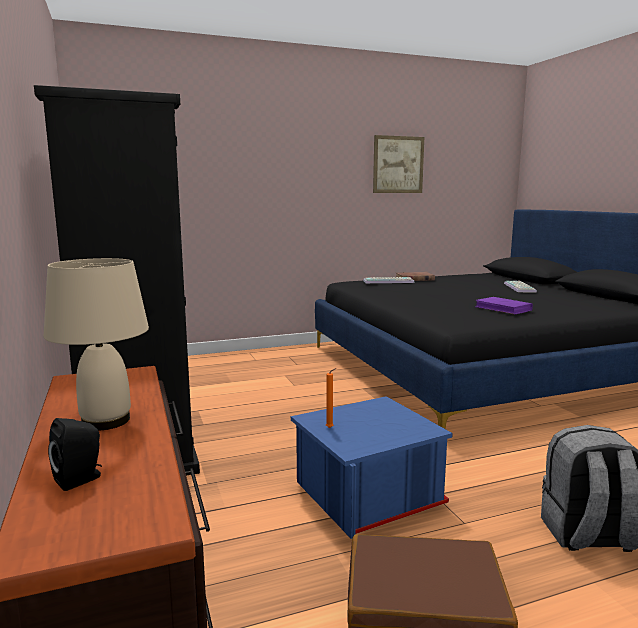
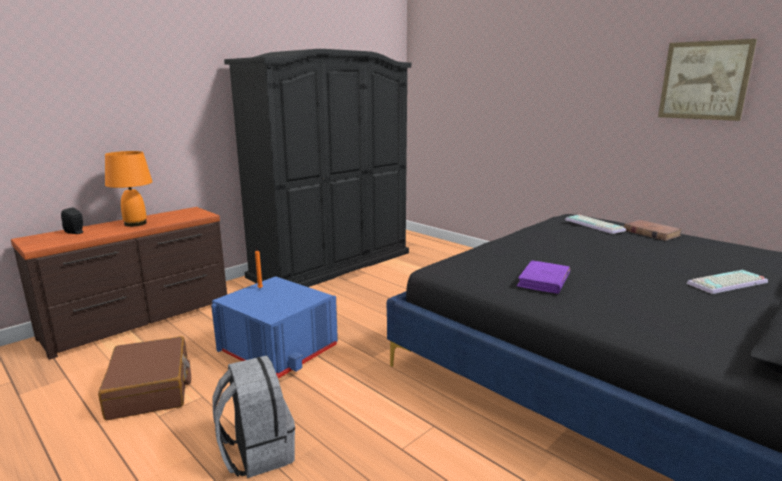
camera: 65 degrees right, 5 degrees up
(105, 421) = (135, 223): beige table lamp -> orange table lamp

